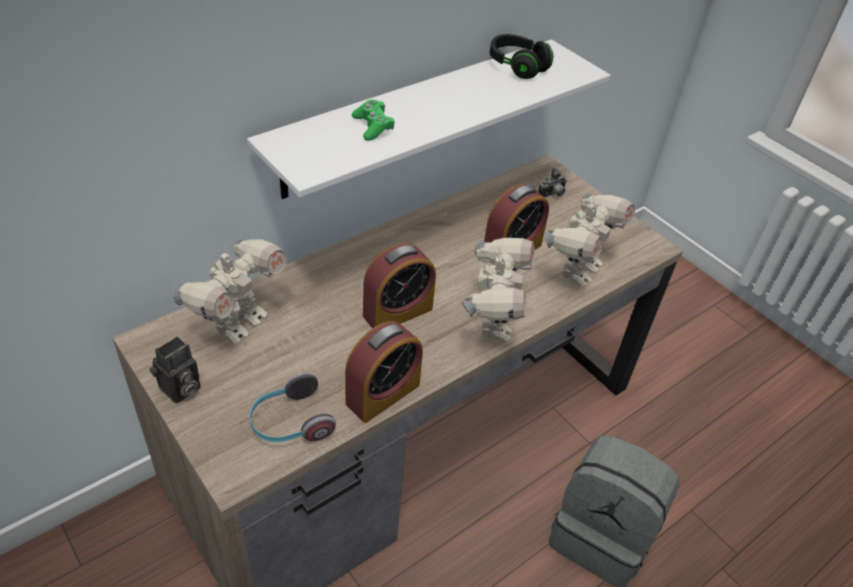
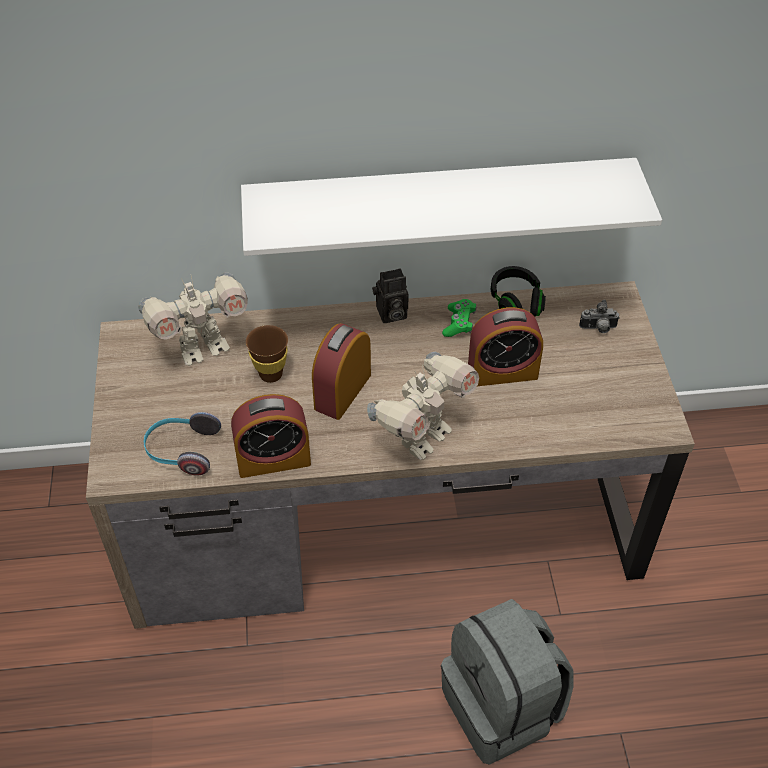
camera: 35 degrees right, 5 degrees up
(180, 390) = (120, 387): camera -> camera (390, 314)
(322, 322) = (271, 374): none -> brown cup
(373, 127) = (358, 207): green game controller -> green game controller (459, 323)
(397, 312) = (342, 391): alarm clock -> alarm clock turned 120 degrees clockwise
(517, 67) = (563, 181): black headphones -> black headphones (516, 302)
(578, 270) = (555, 419): toy robot -> none

